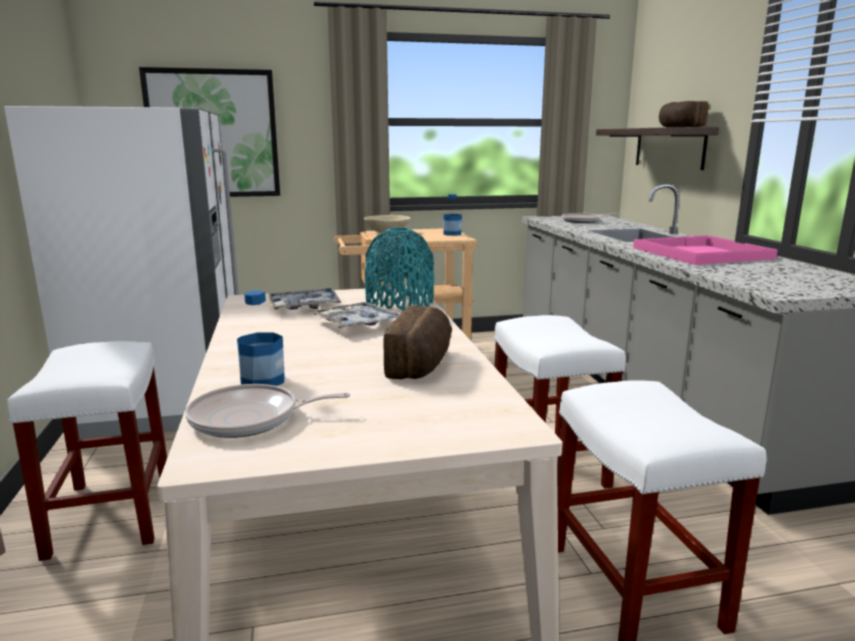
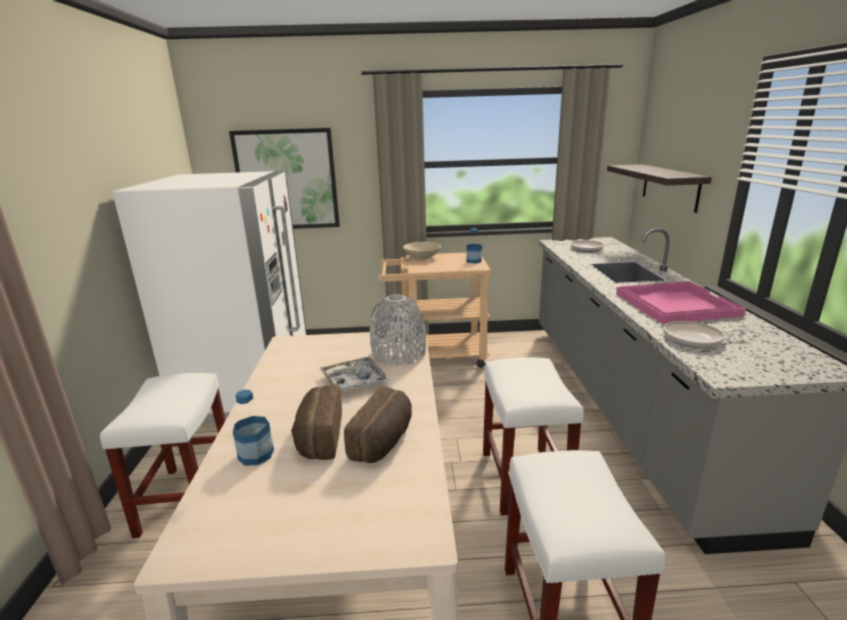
camera: 10 degrees right, 5 degrees up
(250, 419) = (228, 504): frying pan -> frying pan (696, 339)
(304, 307) = (323, 355): tray -> none
(399, 303) = (399, 353): turquoise vase -> grey vase
(678, 127) = (675, 173): bread -> bread (318, 437)

